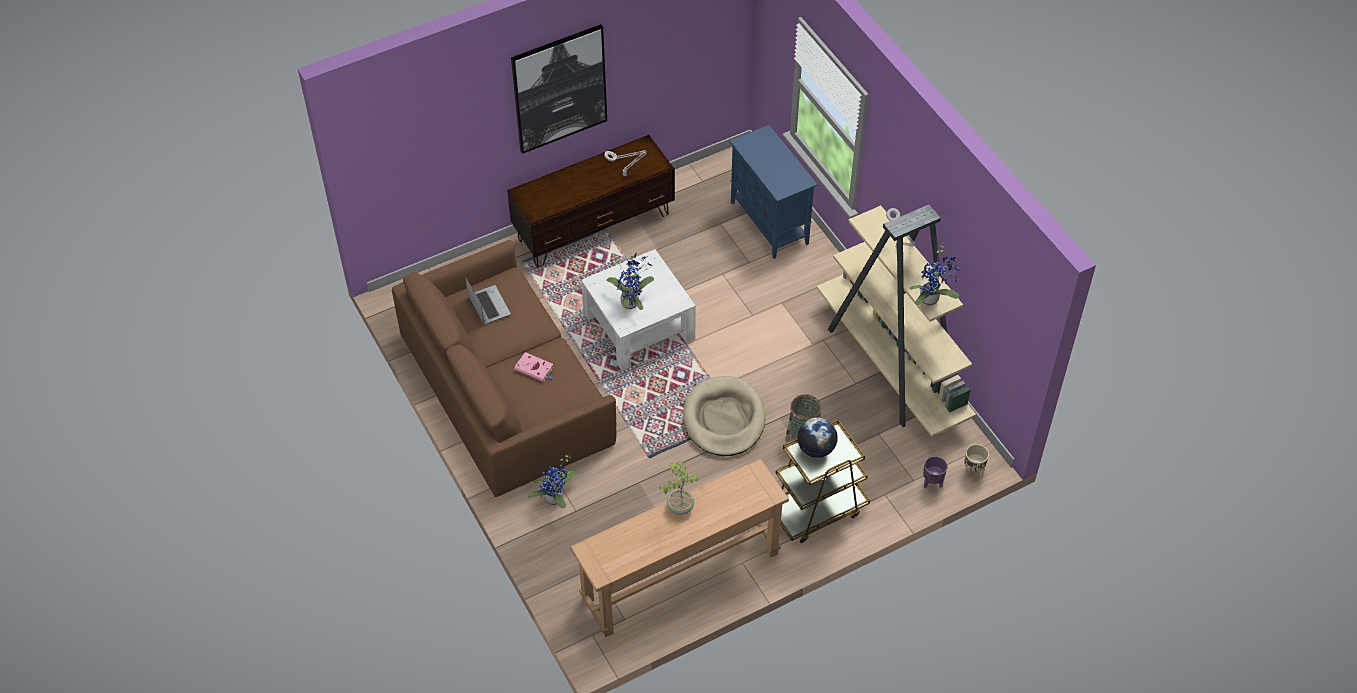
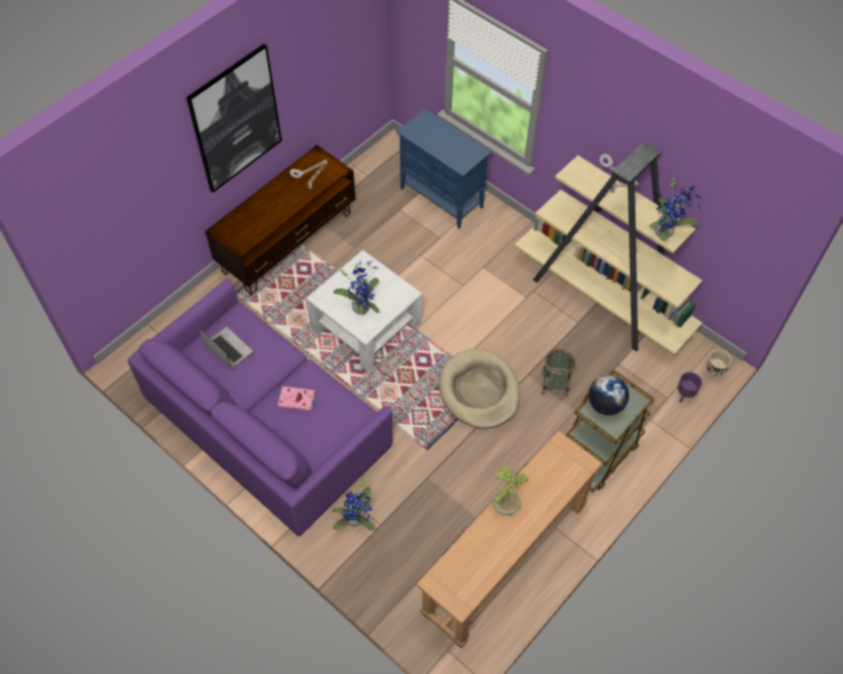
camera: 20 degrees left, 5 degrees up
(505, 388) = (266, 421): brown sofa -> purple sofa

